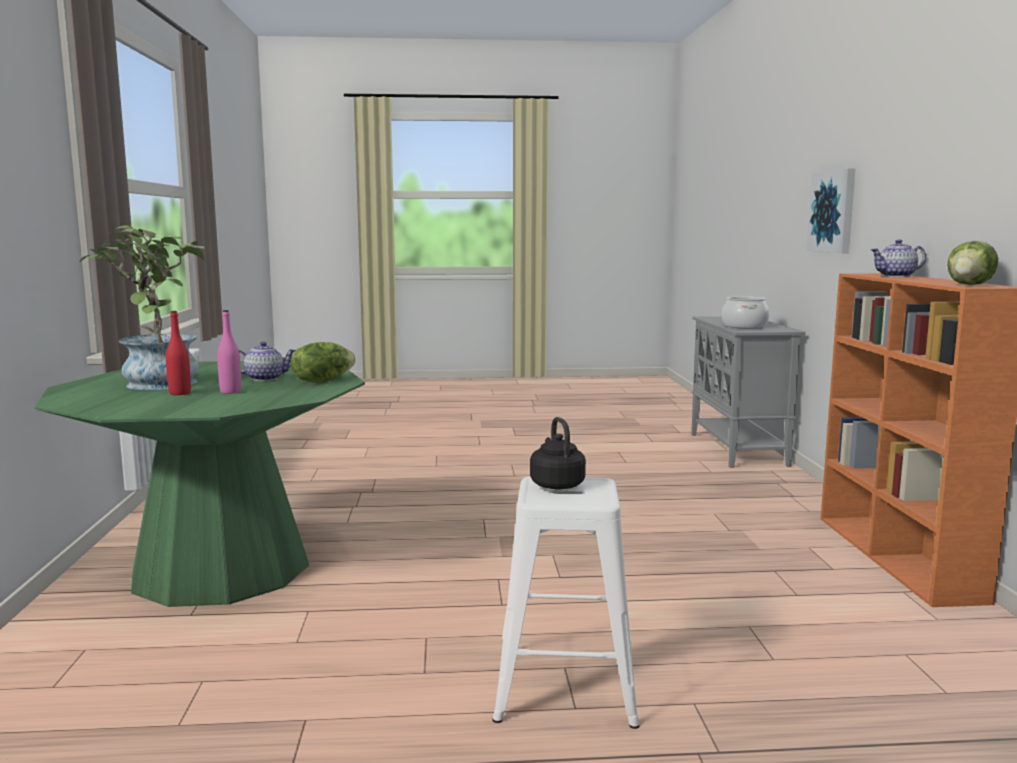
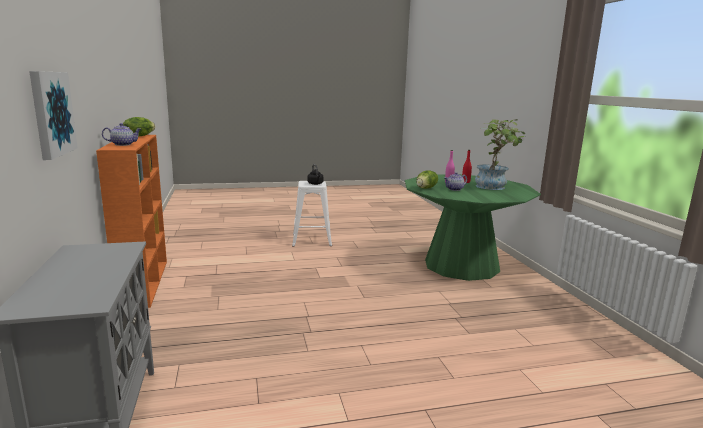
camera: 170 degrees right, 5 degrees up
(744, 326) = (104, 259): cooking pot -> none

